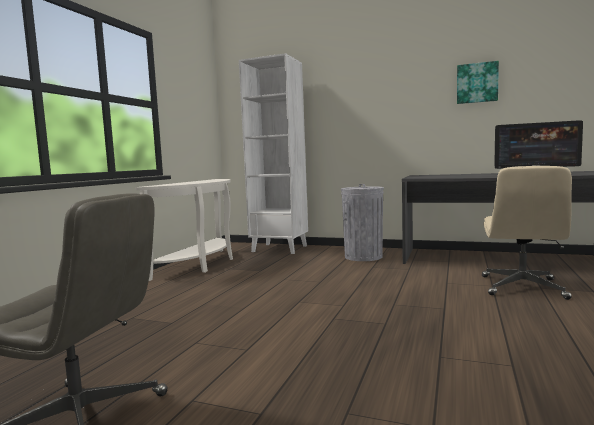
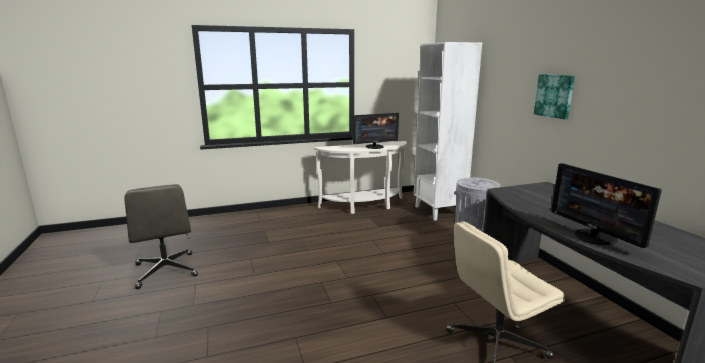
camera: 50 degrees right, 10 degrees up
(208, 181) = (374, 146): none -> monitor
(477, 83) = (636, 89): picture -> picture (554, 96)

